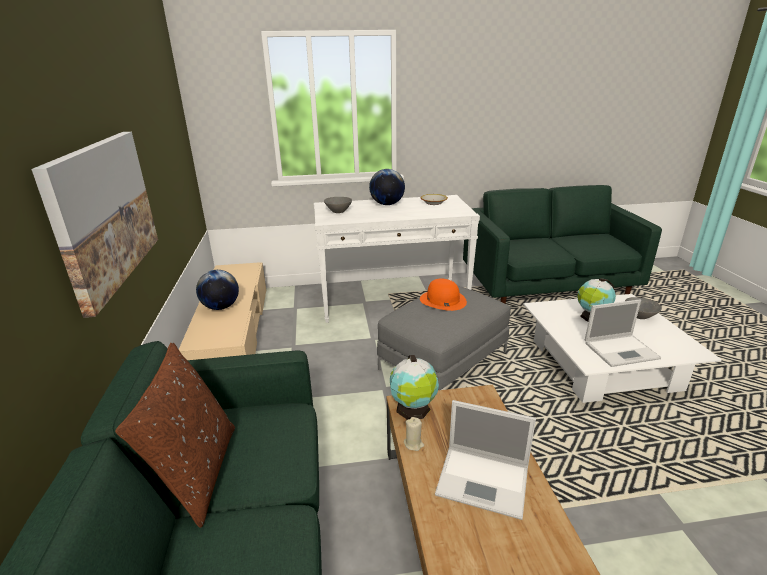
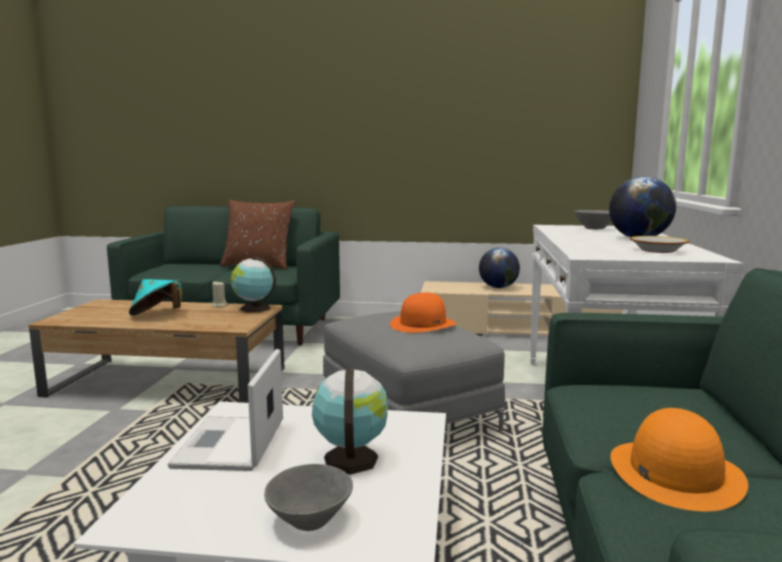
camera: 105 degrees right, 15 degrees down
(104, 213) = (375, 144): picture -> none
(484, 481) = (157, 315): laptop -> turquoise hat
(571, 248) = (675, 472): none -> orange hat

